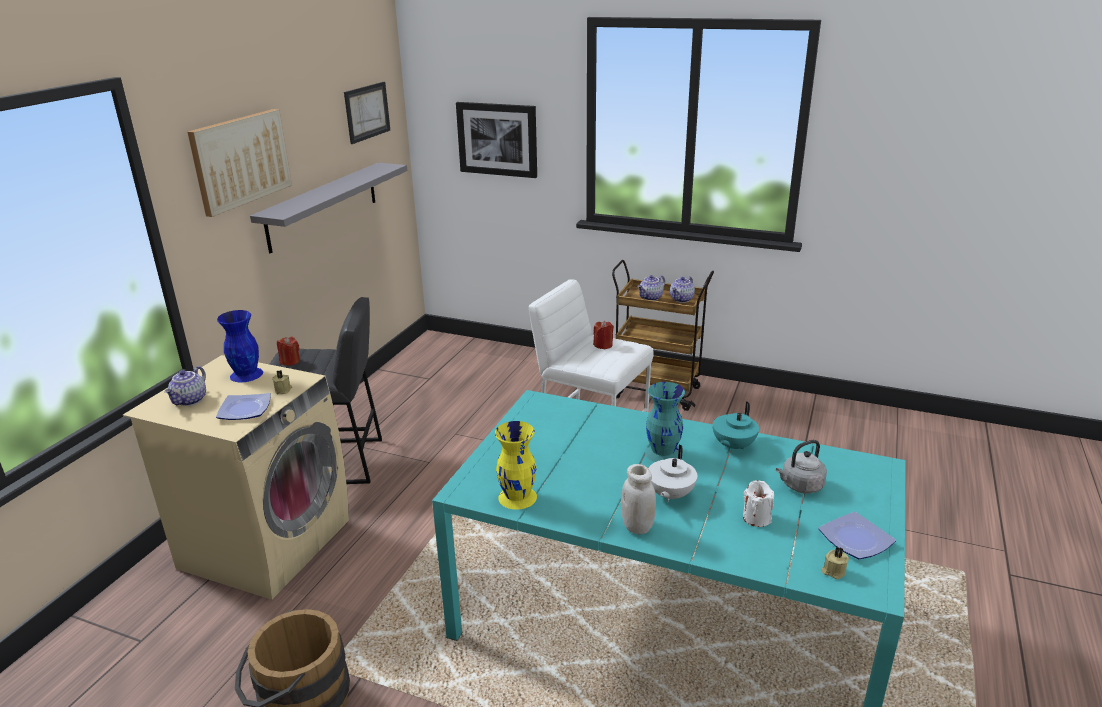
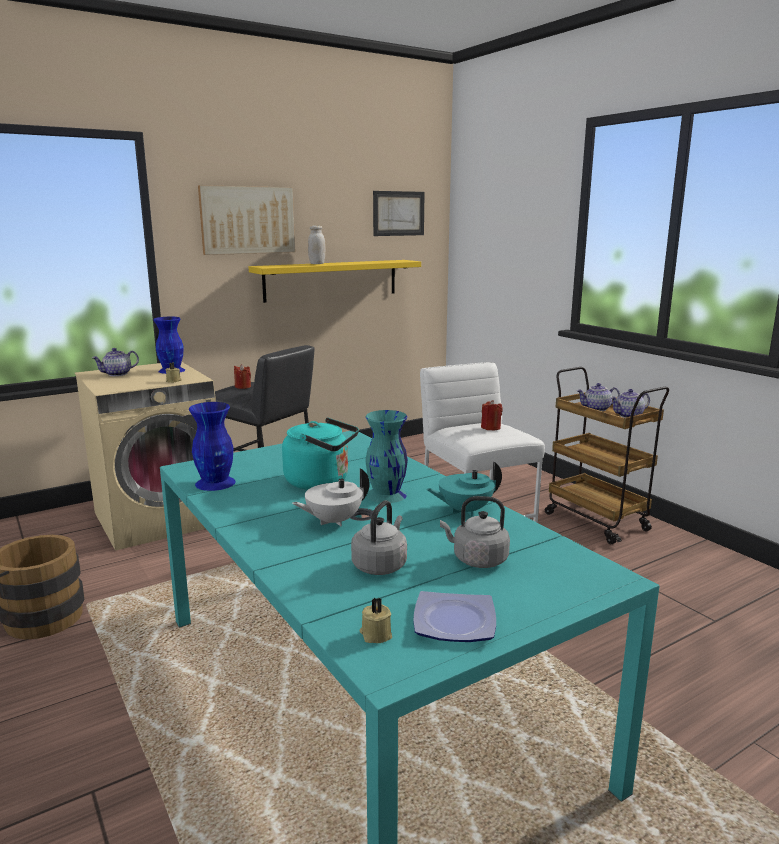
camera: 35 degrees right, 10 degrees down
(243, 410) = (132, 384): plate -> none
(323, 206) = (331, 280): grey shelf -> yellow shelf
(497, 139) = (508, 247): picture -> none
(518, 497) = (216, 483): yellow vase -> blue vase
(597, 460) = (321, 482): none -> turquoise kettle
(637, 526) = (263, 530): white jar -> white jar (317, 264)
(756, 518) = (380, 565): white candle -> grey kettle

